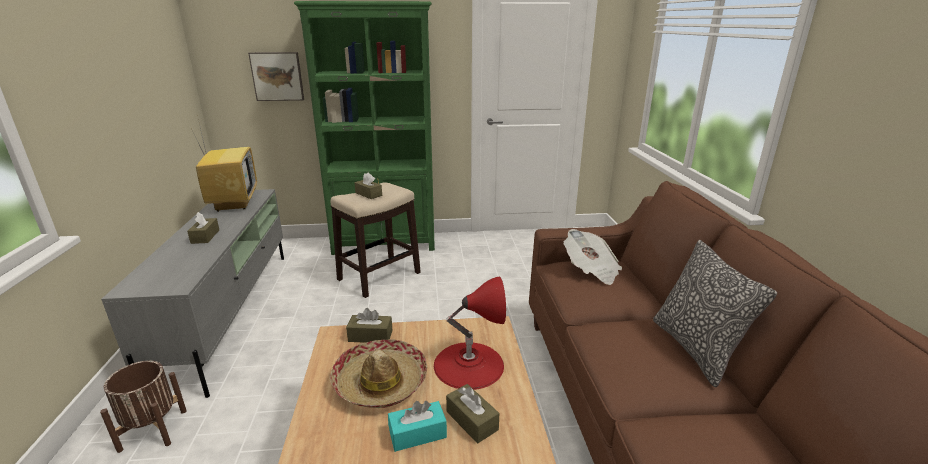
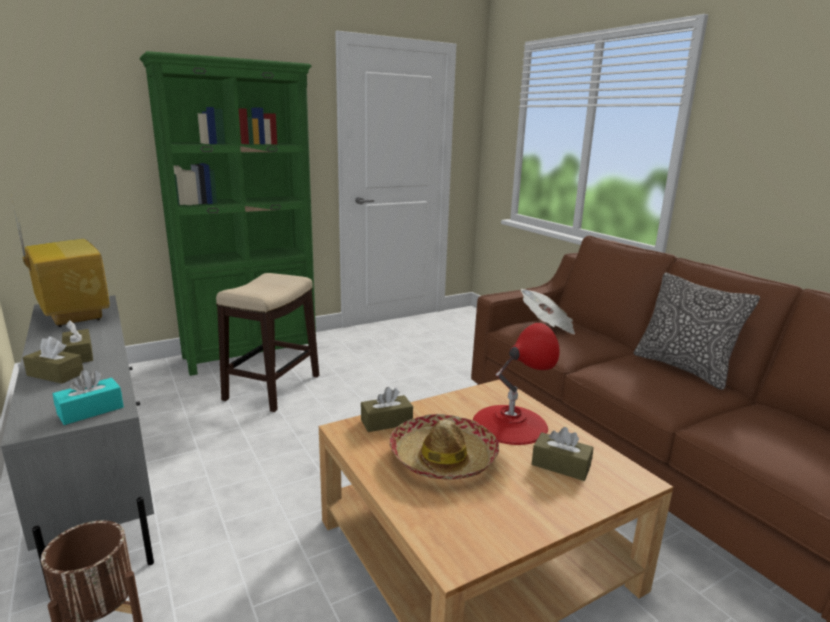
camera: 25 degrees left, 5 degrees down
(277, 76) = (98, 149): picture -> none
(368, 194) = (262, 285): brown tissue box -> brown tissue box (55, 374)
(417, 434) = (525, 489): turquoise tissue box -> turquoise tissue box (90, 410)

